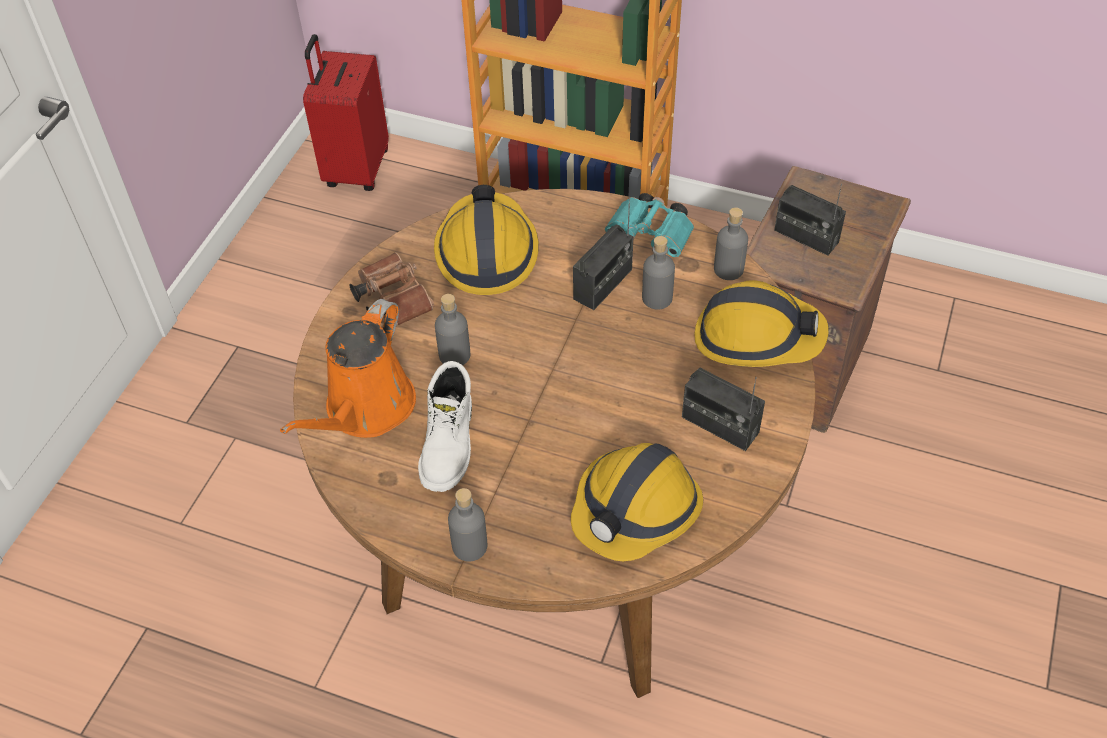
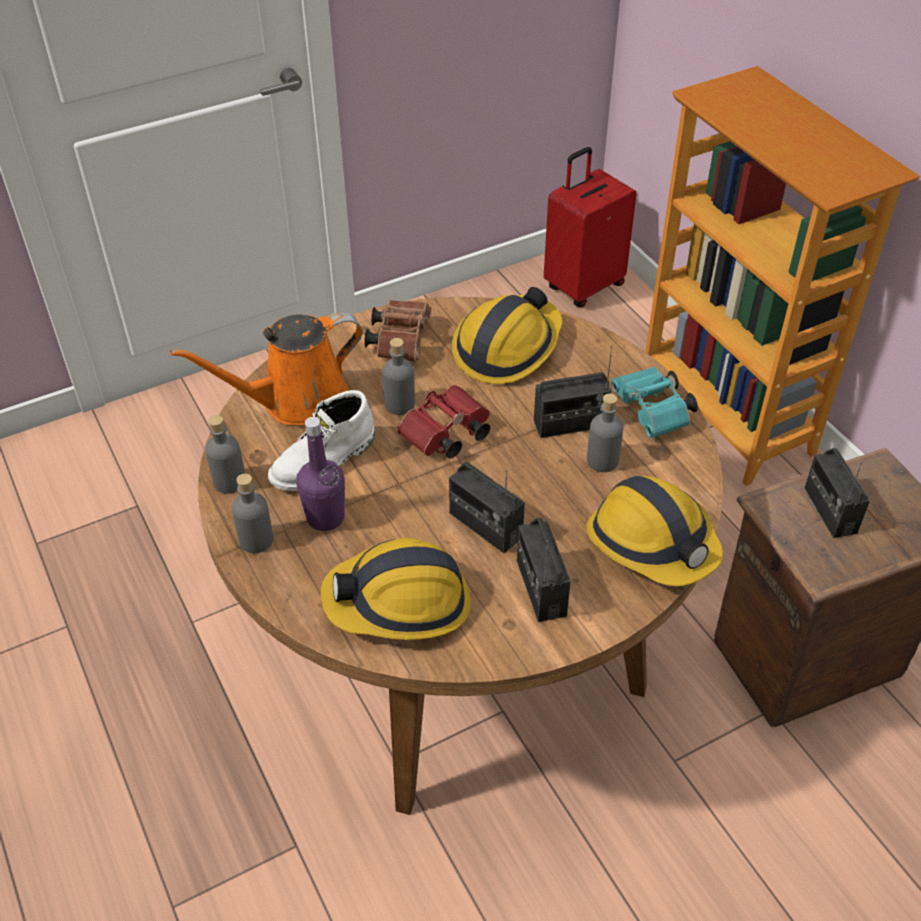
camera: 40 degrees right, 5 degrees down
(503, 488) = (325, 517): none -> purple bottle
(520, 357) = (445, 436): none -> red binoculars
(630, 406) = (485, 525): none -> radio
(728, 269) = (690, 476): grey bottle -> grey bottle (230, 481)

